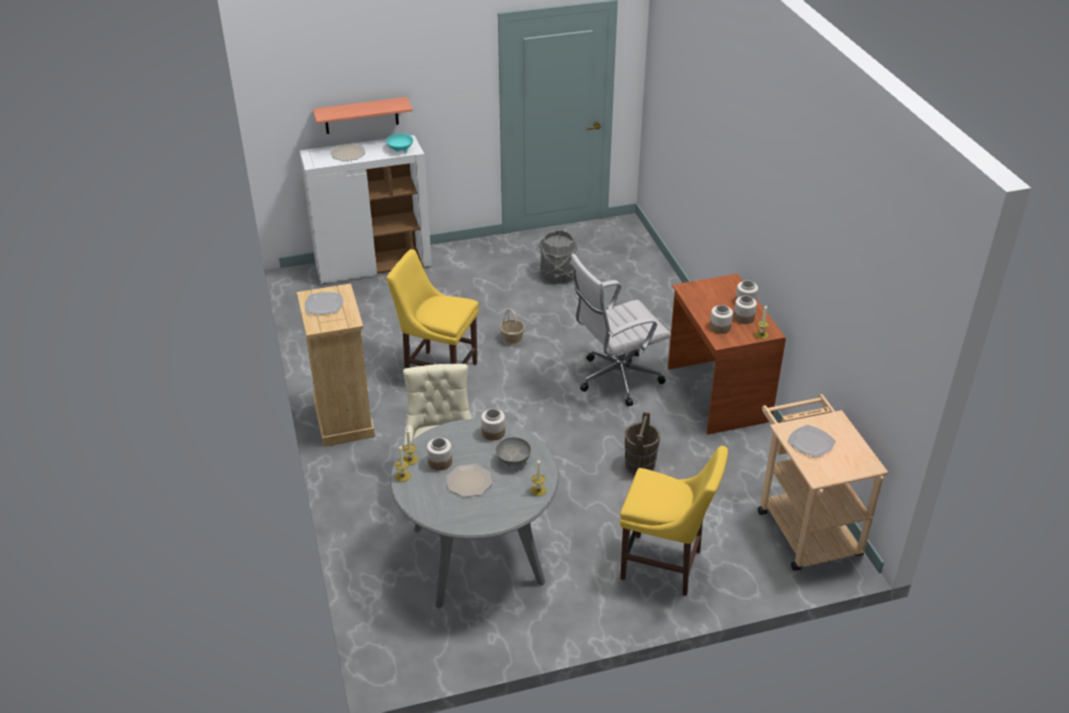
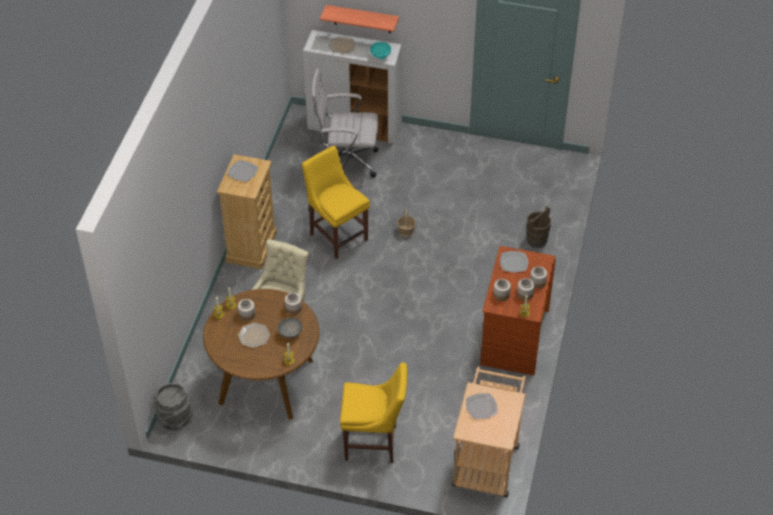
camera: 30 degrees right, 10 degrees up
(478, 555) = (266, 382): grey dining table -> brown dining table
(557, 275) = (480, 189): grey bucket -> grey bucket (175, 419)
(615, 379) = (452, 294): white office chair -> white office chair (346, 162)
(640, 465) = (415, 366): brown bucket -> brown bucket (537, 240)
(665, 566) = (374, 443): yellow chair -> yellow chair turned 45 degrees counterclockwise
(702, 294) = (514, 262): none -> plate

